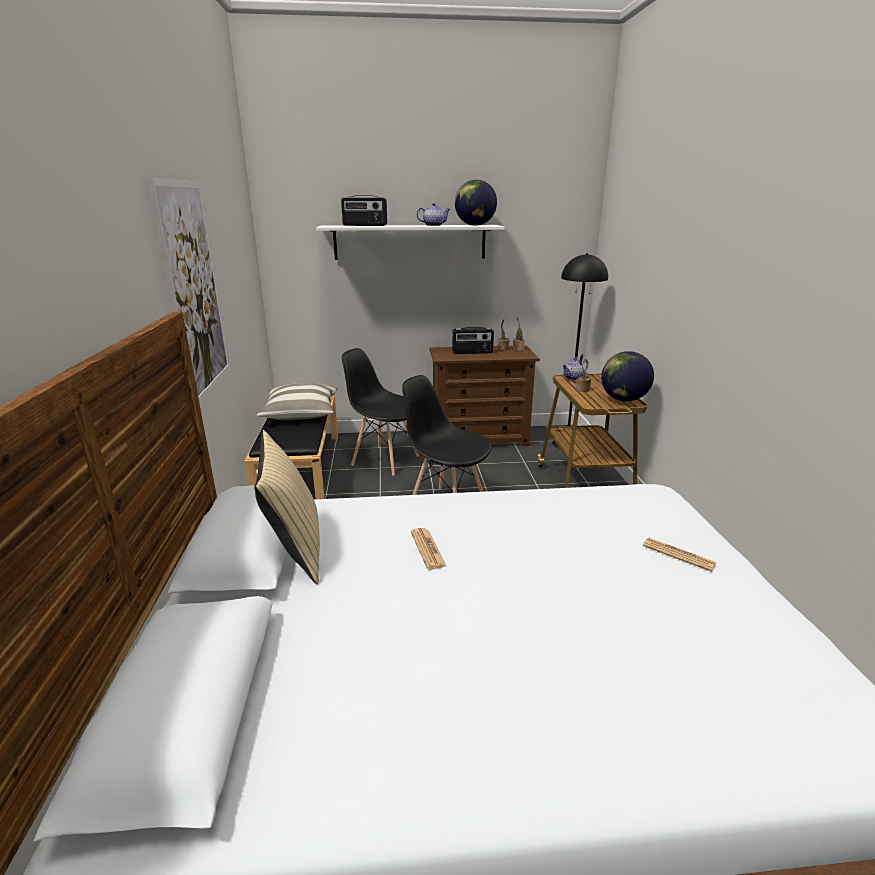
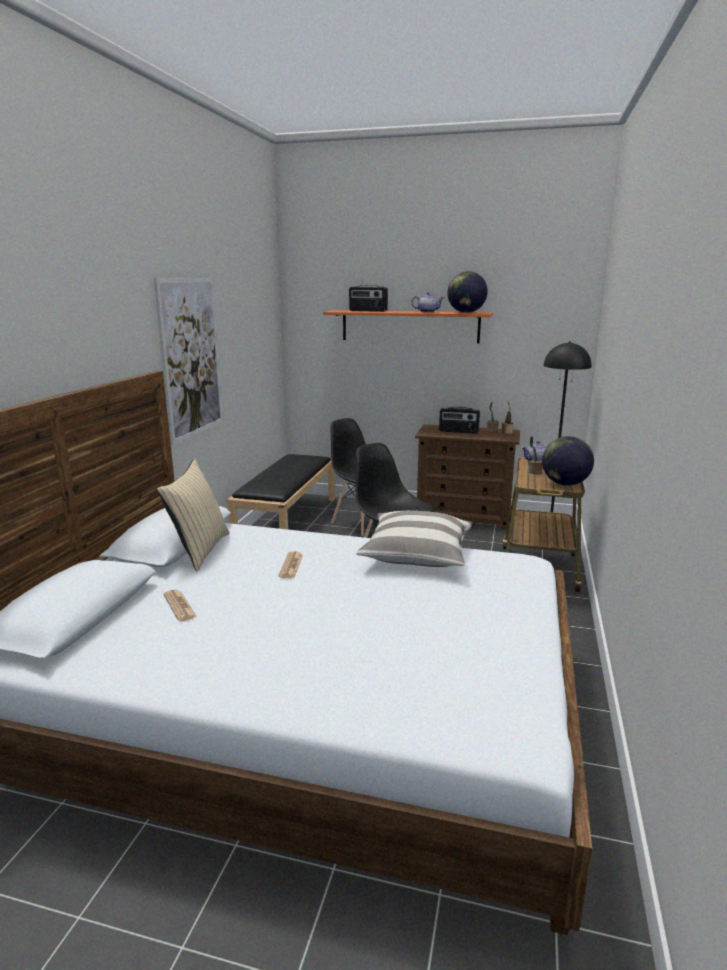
camera: 20 degrees right, 5 degrees down
(301, 413) = (291, 470): pillow -> pillow (416, 555)
(410, 242) = (410, 326): white shelf -> orange shelf
(678, 555) = (488, 603): newspaper -> newspaper (179, 606)

